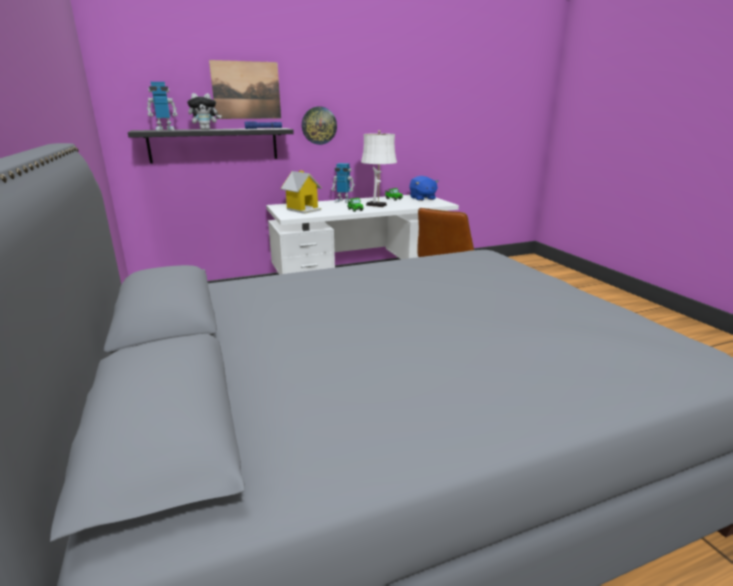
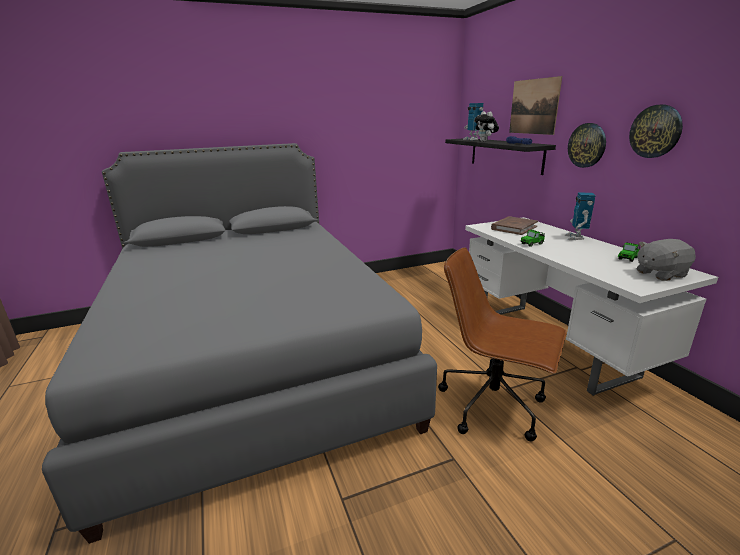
camera: 90 degrees right, 0 degrees up
(303, 209) = (514, 228): toy house -> brown book
(371, 111) = (655, 131): none -> wall clock
(378, 205) = (571, 252): white table lamp -> none
(422, 198) = (660, 274): blue plush toy -> grey plush toy

